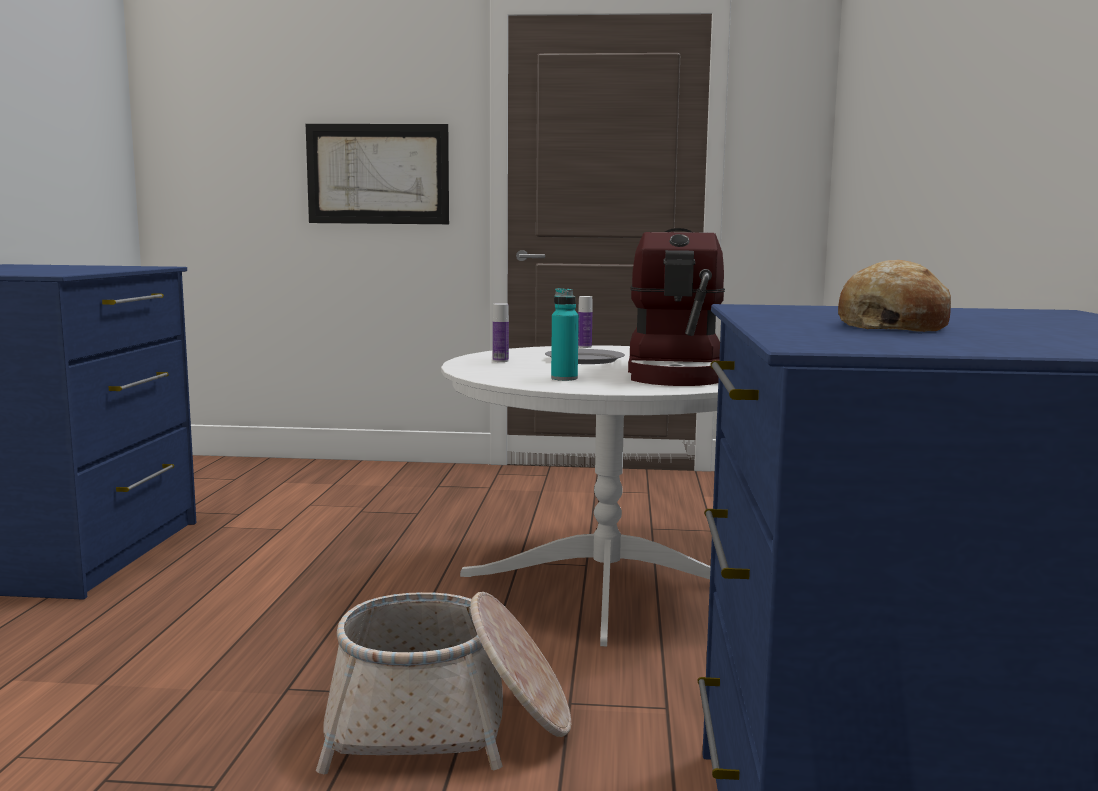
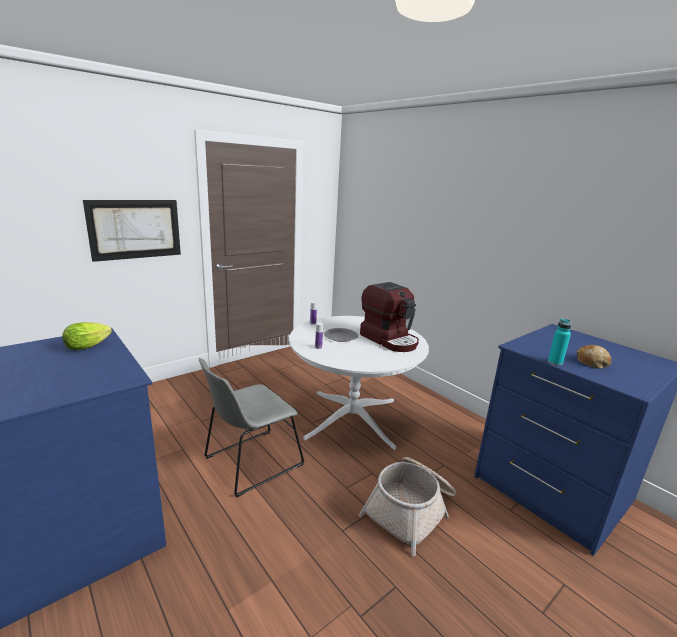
camera: 45 degrees left, 10 degrees up
(114, 267) = (90, 346): none -> lettuce
(329, 570) = (250, 463): none -> grey chair
(564, 378) = (373, 357): turquoise bottle -> turquoise bottle (555, 362)

